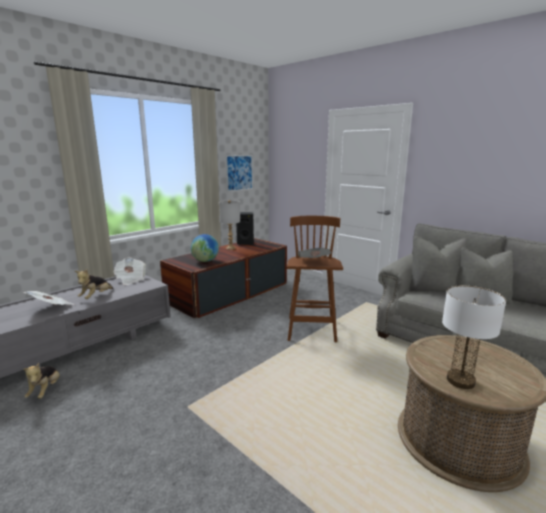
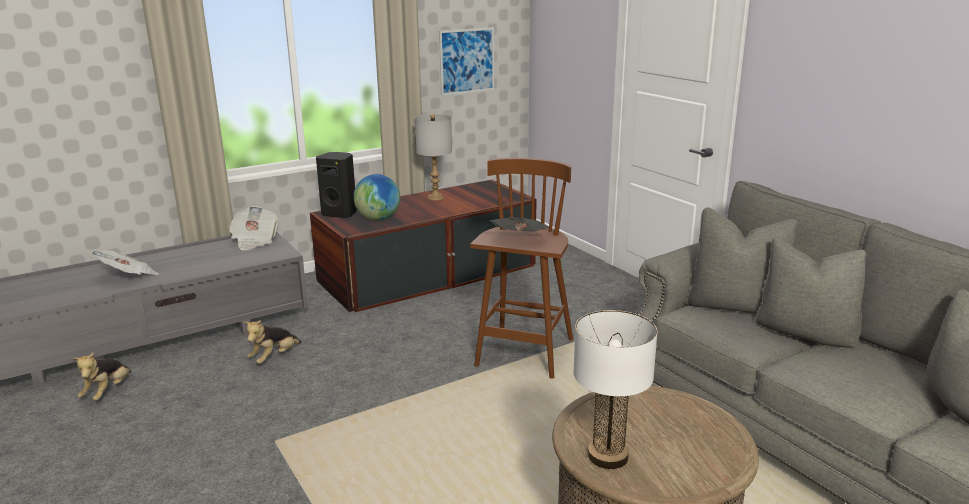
camera: 15 degrees right, 5 degrees up
(96, 297) = (193, 265): plush toy -> plush toy (274, 357)
(246, 243) = (468, 189): black speaker -> black speaker (340, 214)

